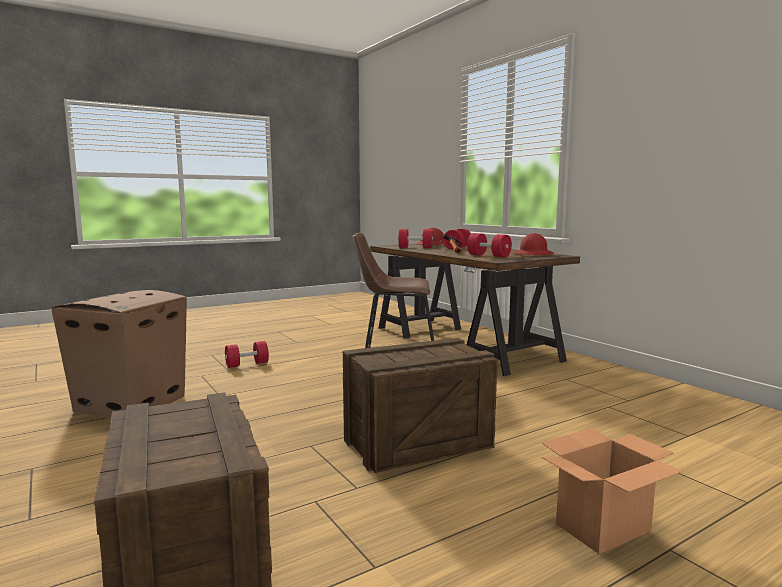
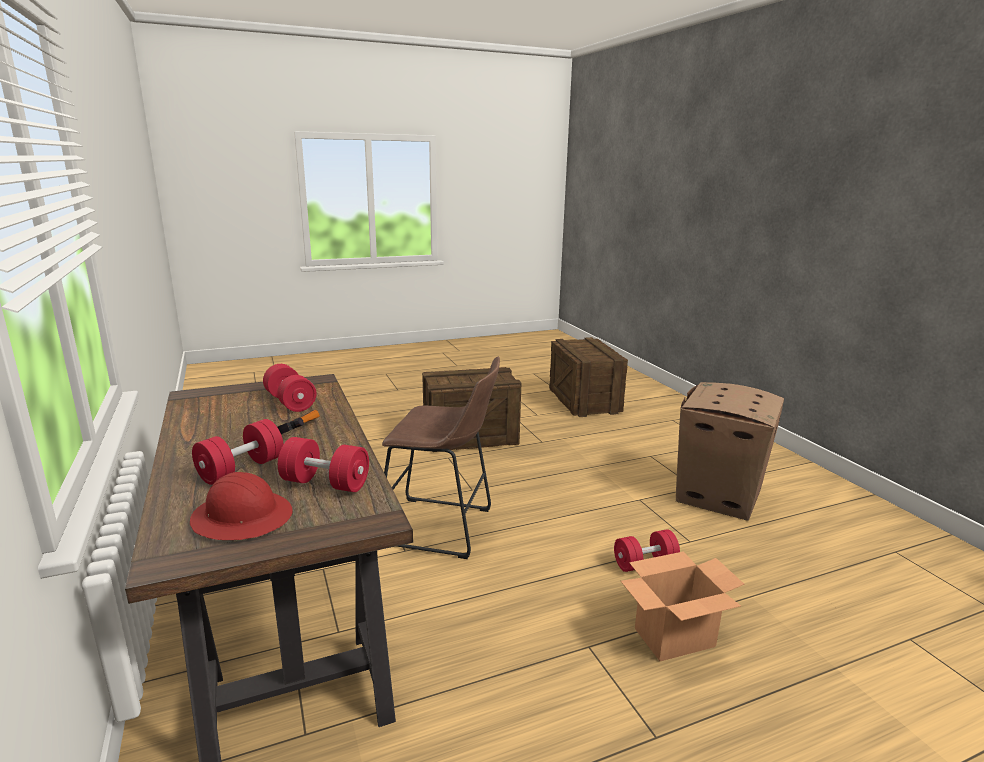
camera: 170 degrees left, 10 degrees up
(533, 254) = (212, 404): red hard hat -> none
(603, 527) = (413, 396): cardboard box -> cardboard box (674, 638)

